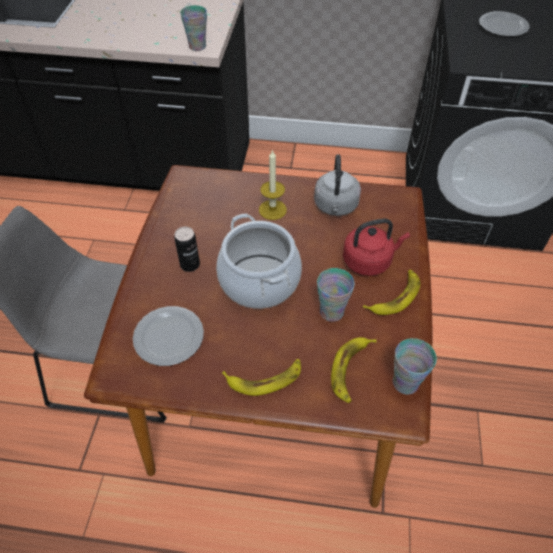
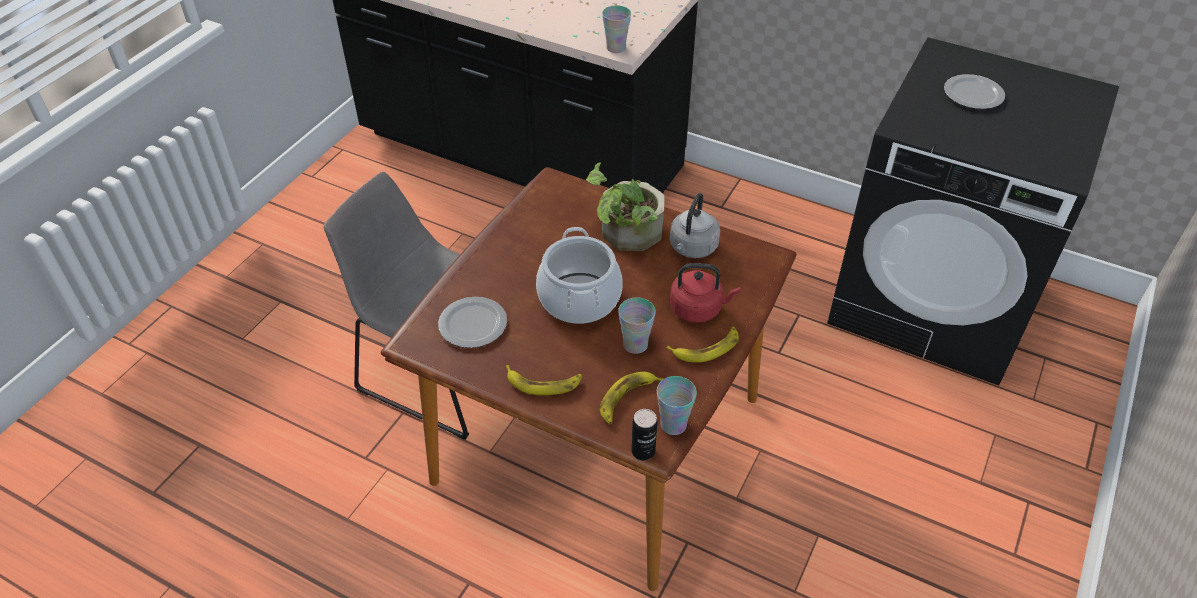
camera: 20 degrees right, 5 degrees down
(190, 264) = (520, 266): can -> can (643, 451)
(272, 209) = (625, 235): candle -> potted plant

